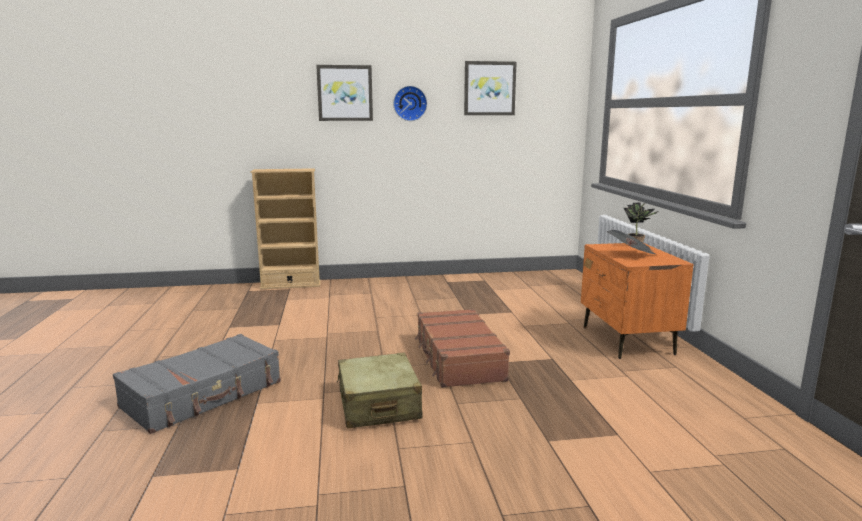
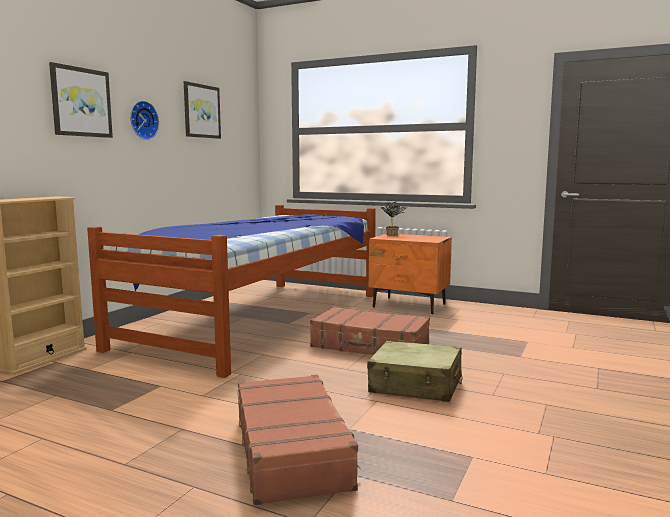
camera: 55 degrees left, 5 degrees down
(204, 395) = (292, 450): grey suitcase -> brown suitcase
(460, 302) = (258, 318): none -> bed
(631, 255) = (414, 238): newspaper -> none

